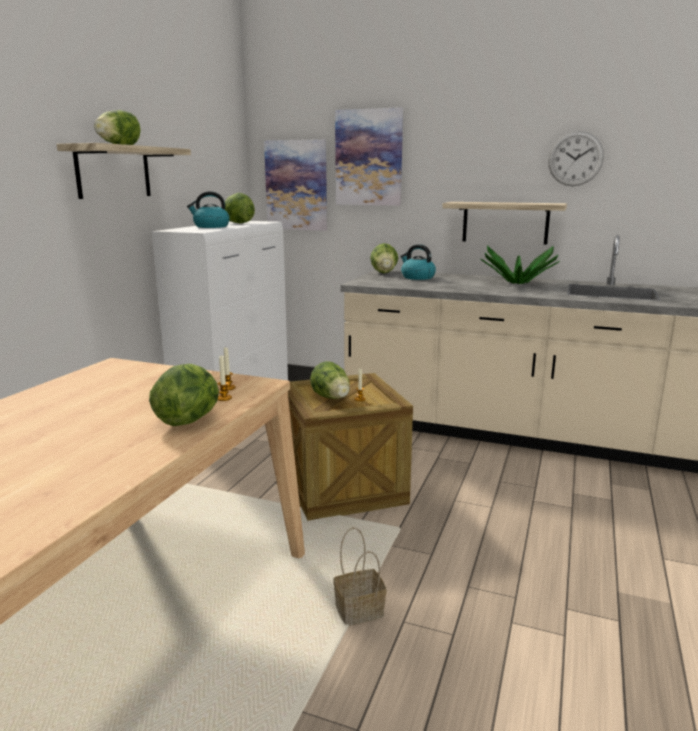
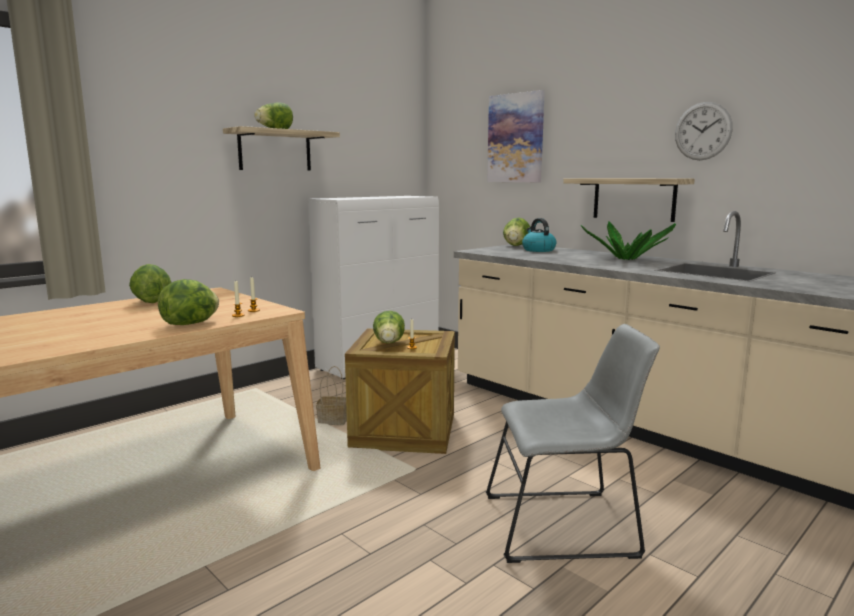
camera: 25 degrees right, 5 degrees down
(211, 226) = (362, 197): kettle -> none
(238, 223) = (396, 196): lettuce -> lettuce (151, 302)
(296, 185) = (459, 165): picture -> none
(358, 612) = (315, 517): basket -> basket (332, 420)
(580, 550) = (566, 525): none -> grey chair

